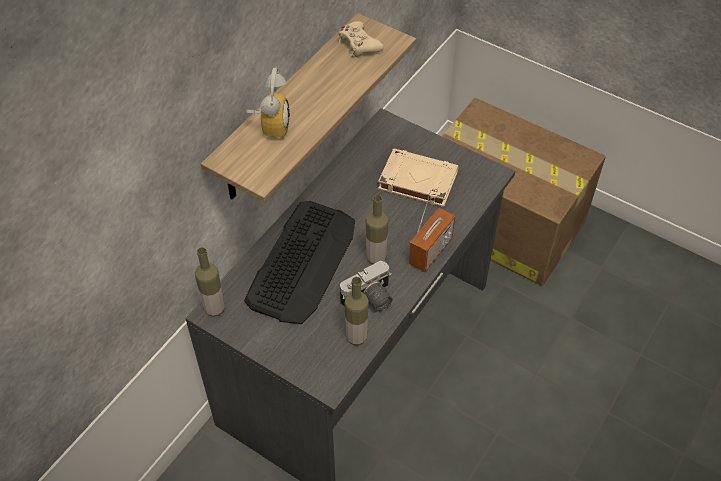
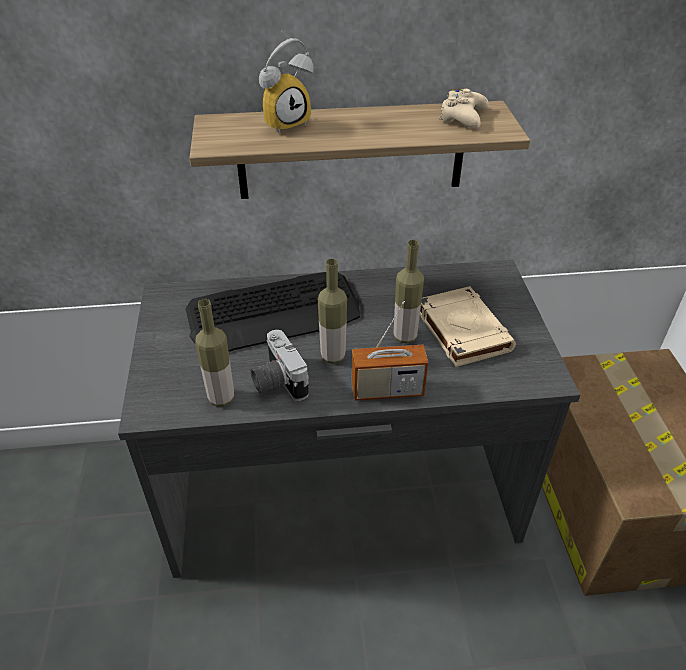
camera: 50 degrees right, 10 degrees down
(214, 309) = (168, 293): bottle -> bottle (405, 336)
(369, 300) = (276, 381): camera -> camera turned 45 degrees clockwise

